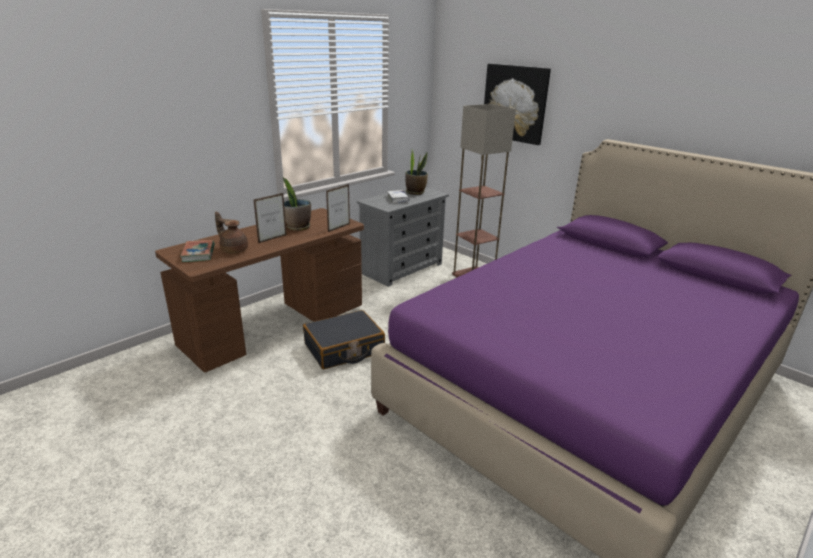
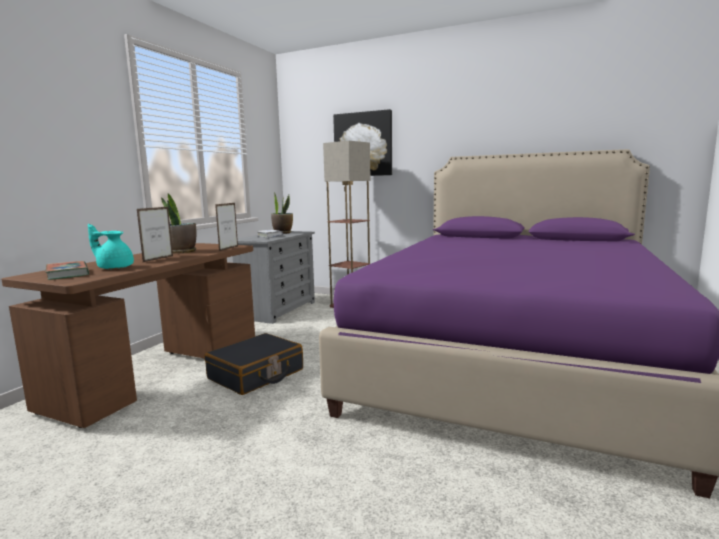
camera: 20 degrees left, 15 degrees down
(233, 249) = (114, 268): brown teapot -> turquoise teapot

